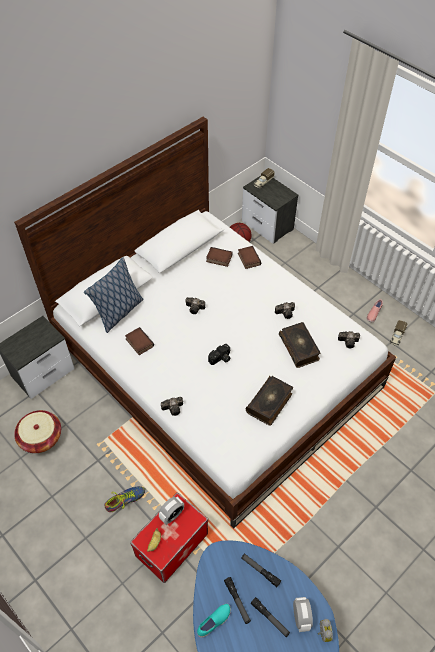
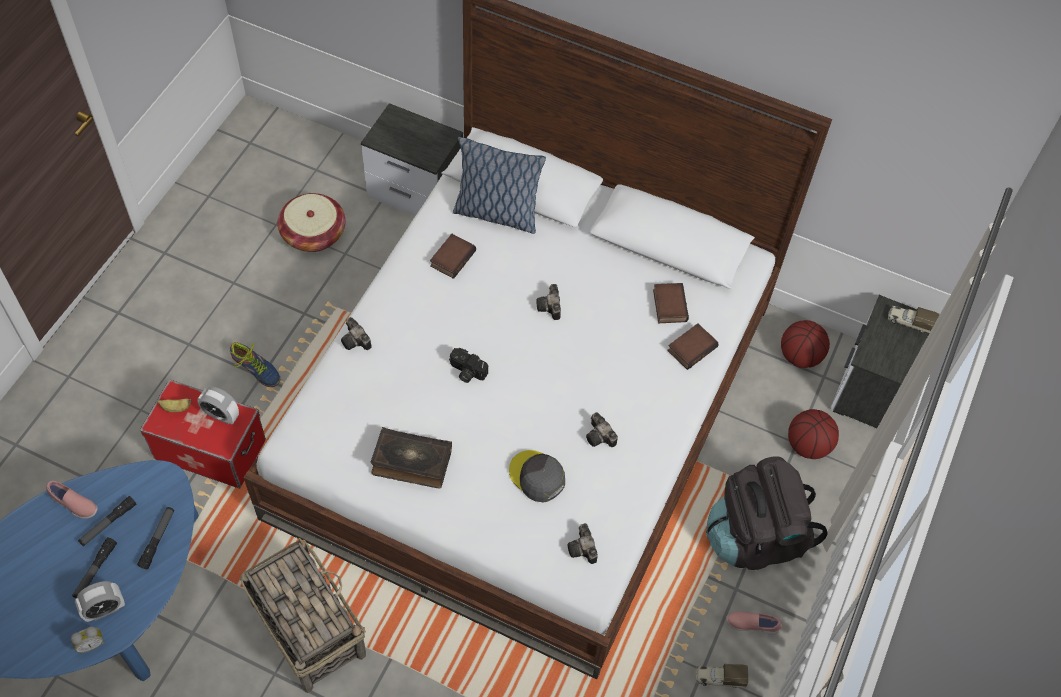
camera: 65 degrees right, 5 degrees up
(214, 622) = (74, 504): turquoise shoe -> pink shoe
(288, 259) = (808, 445): none -> basketball
(299, 348) = (537, 477): book -> grey cap
(314, 519) = (308, 627): none -> basket
(328, 296) = (755, 537): none -> black backpack

